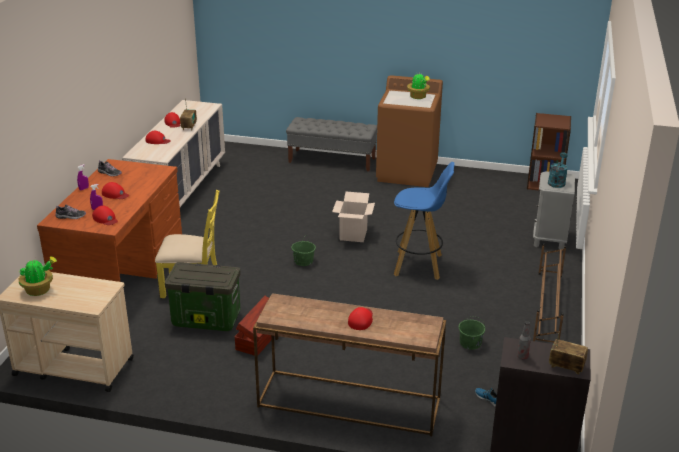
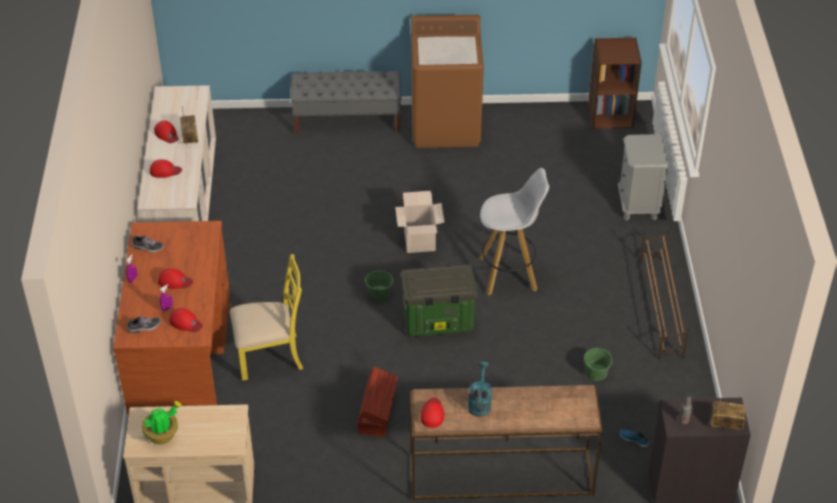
camera: 15 degrees left, 15 degrees up
(205, 320) = (307, 400): storage box -> storage box (437, 322)
(361, 320) = (516, 406): red cap -> red cap (432, 413)
(418, 97) = (457, 45): potted plant -> none
(419, 265) = (509, 274): blue stool -> white stool
(557, 182) = (645, 150): turquoise watering can -> turquoise watering can (479, 402)

